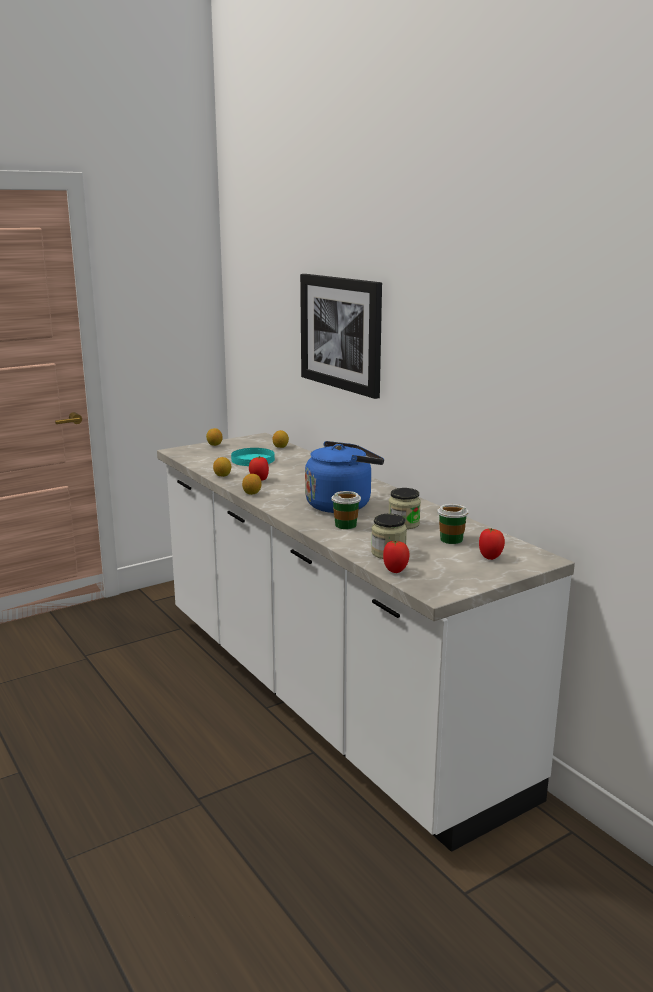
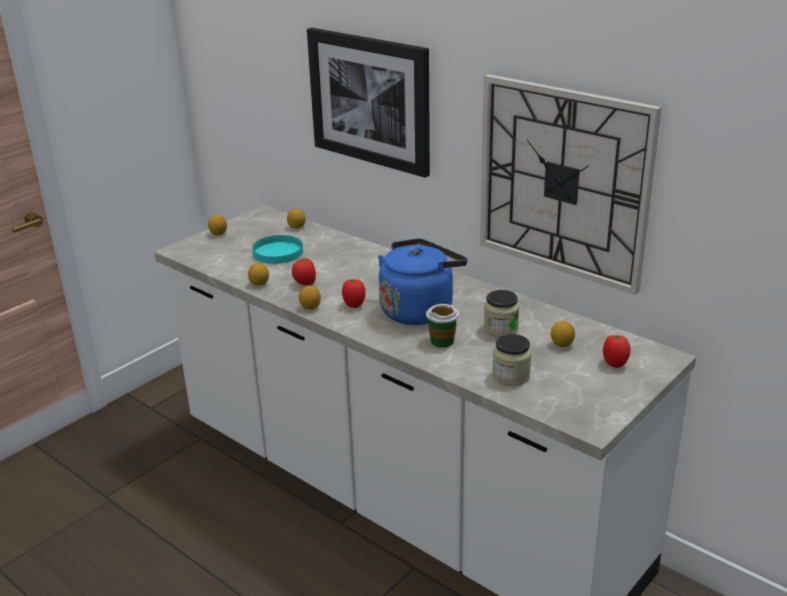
camera: 15 degrees left, 10 degrees up
(395, 570) = (533, 401): tomato -> tomato (354, 305)
(451, 539) = (561, 344): cup -> lemon
(475, 396) = (563, 181): none -> wall clock

